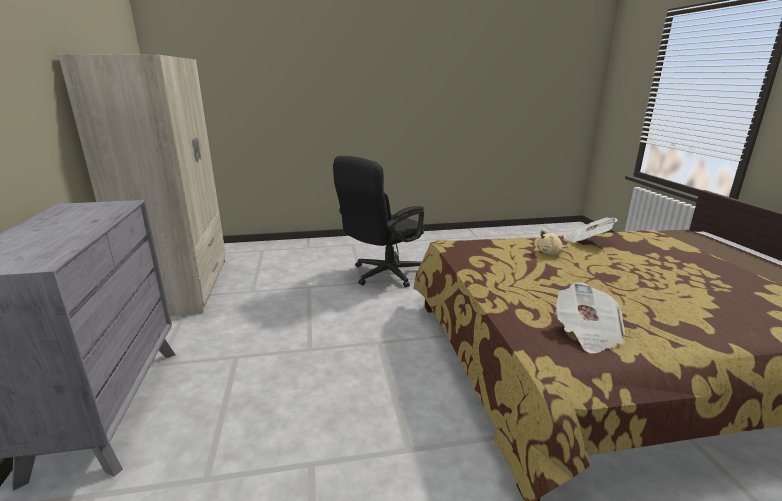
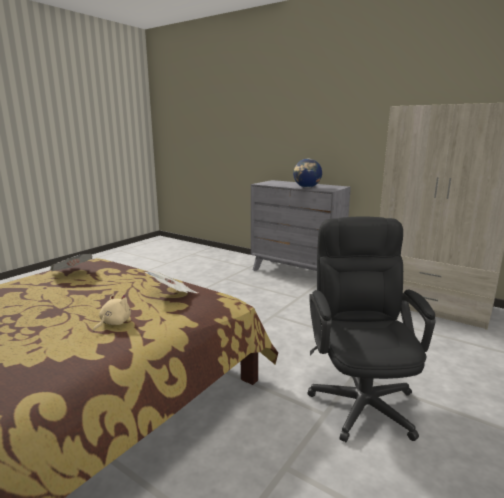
camera: 135 degrees right, 5 degrees down
(97, 218) = (307, 187): none -> globe
(586, 241) = (67, 363): newspaper -> newspaper (173, 295)

